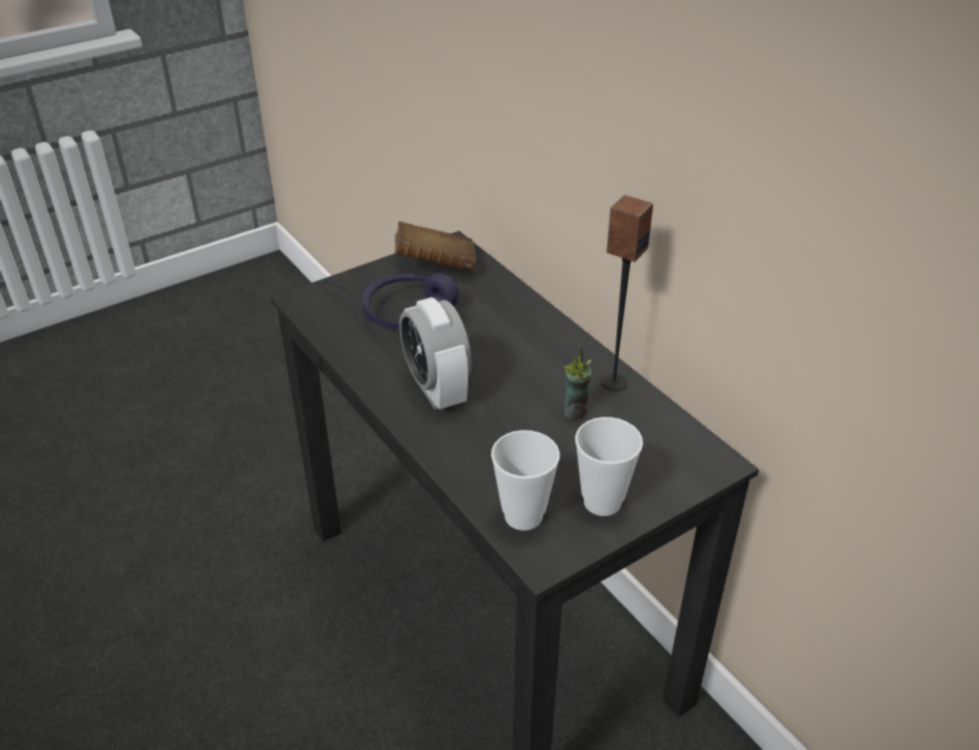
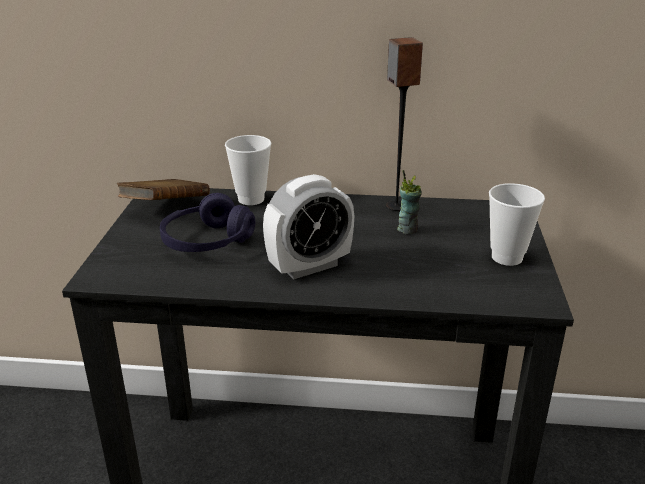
camera: 50 degrees left, 10 degrees down
(437, 390) = (309, 266): alarm clock -> alarm clock turned 45 degrees counterclockwise
(523, 516) = (489, 290): cup -> cup (251, 199)

